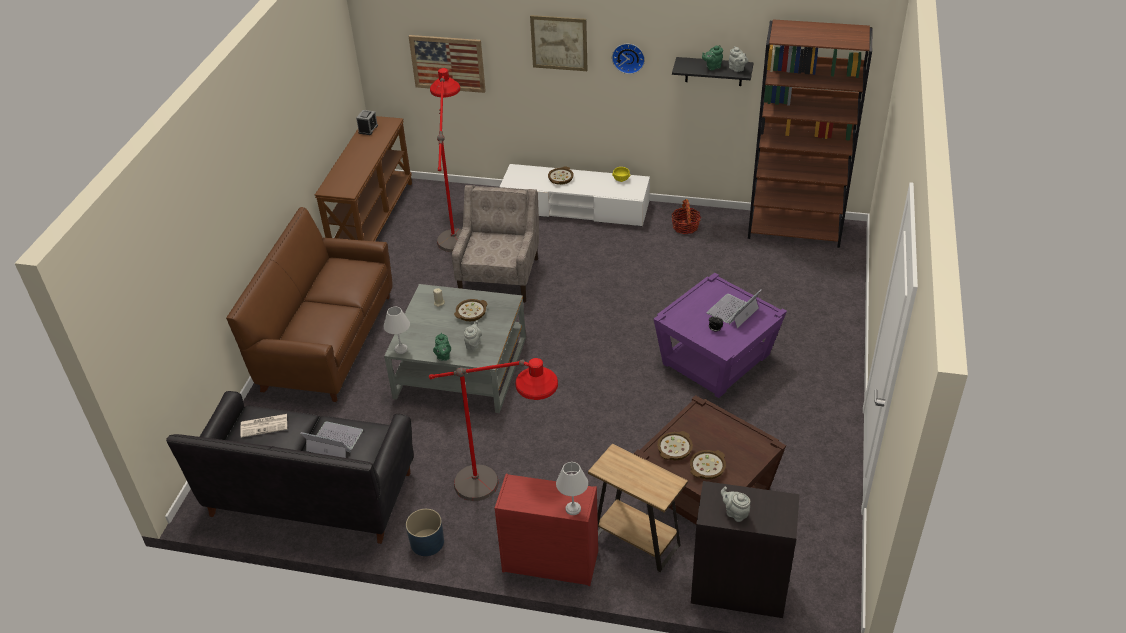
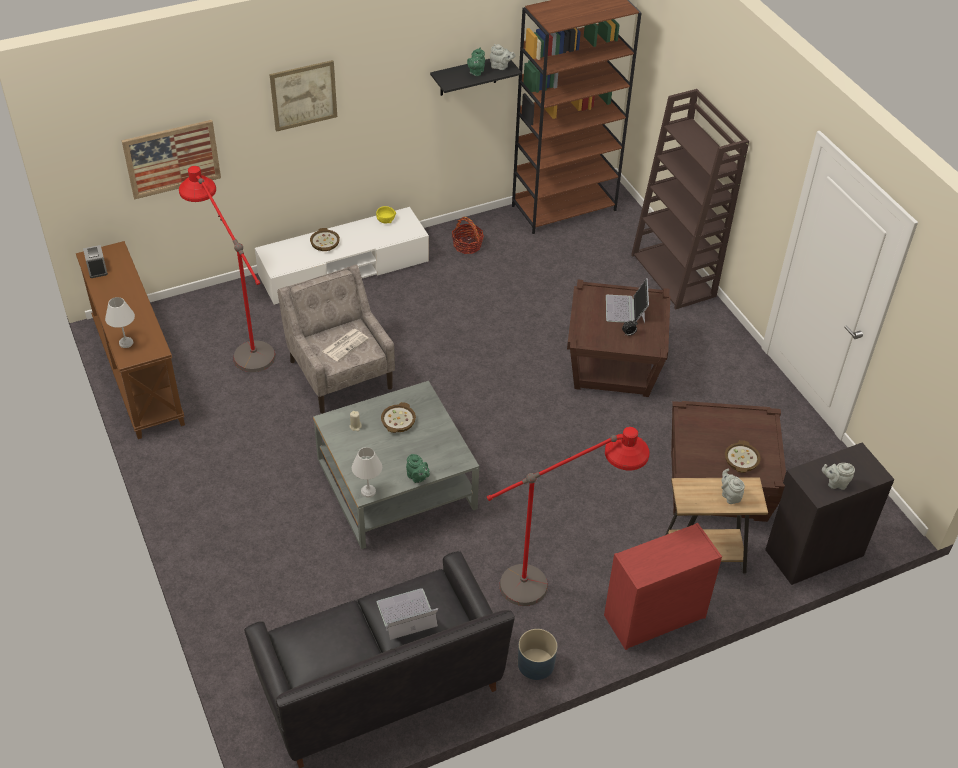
camera: 40 degrees left, 5 degrees up
(265, 425) = (319, 639): newspaper -> newspaper (345, 344)
(327, 342) = (230, 527): brown sofa -> none
(473, 344) = (433, 451): grey teapot -> grey teapot (730, 496)
(572, 509) = (699, 553): white table lamp -> white table lamp (125, 343)
(628, 57) = (380, 88): wall clock -> none
(675, 449) = (702, 458): bowl -> none
(717, 360) = (614, 362): purple side table -> brown side table
(840, 317) = (674, 276): none -> brown bookcase

